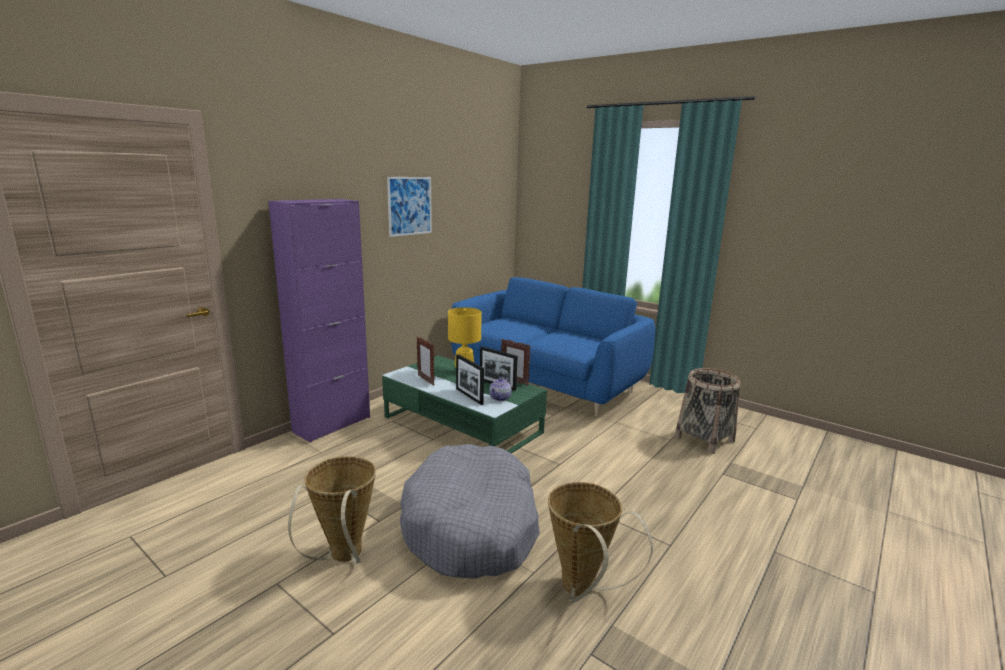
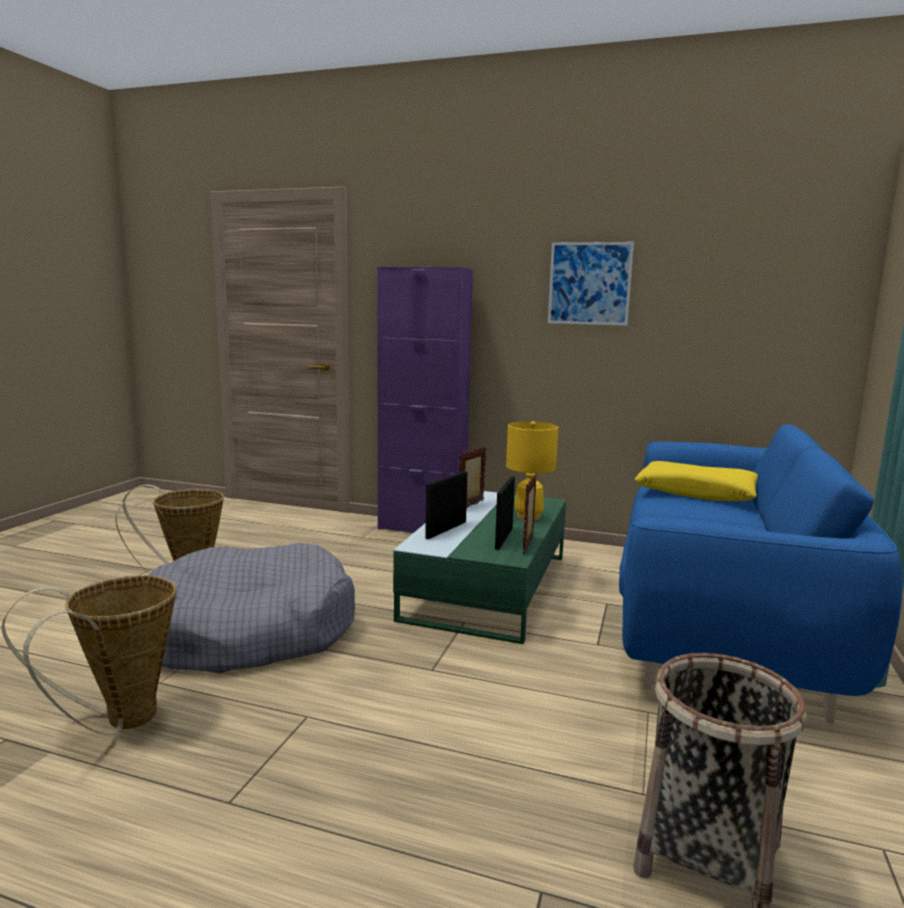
camera: 70 degrees right, 5 degrees down
(500, 398) = (458, 545): teapot -> none
(505, 324) = (697, 493): none -> yellow pillow

